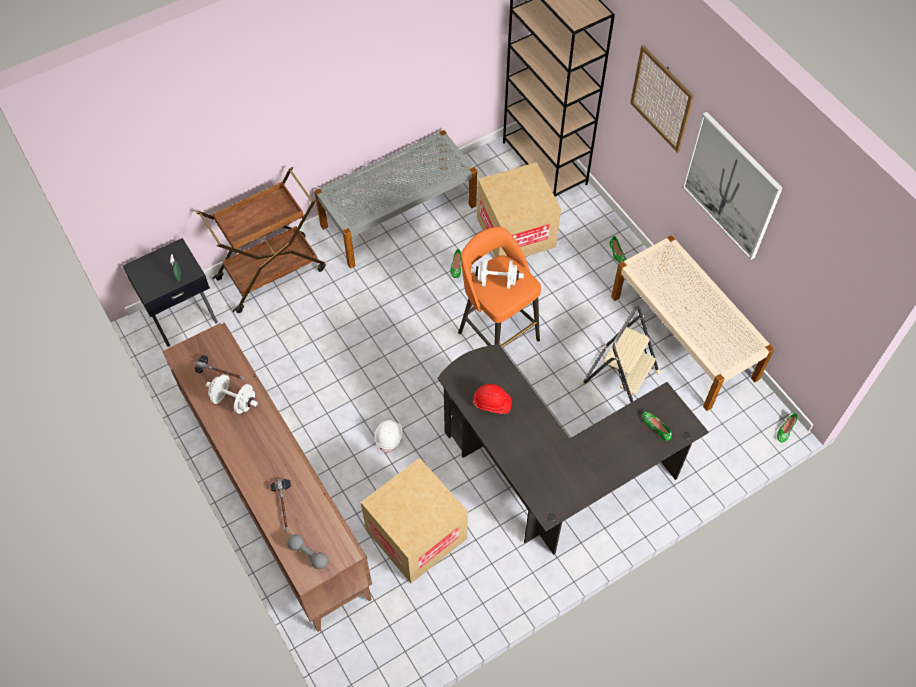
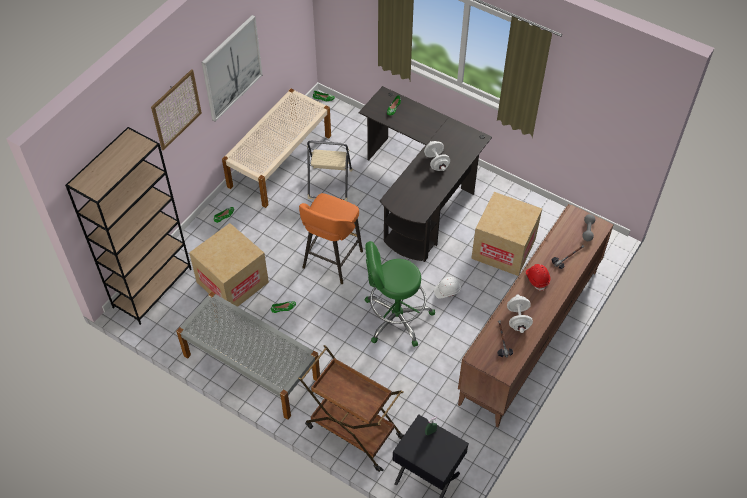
camera: 115 degrees left, 5 degrees down
(383, 367) = (395, 318): none -> green stool
(492, 403) = (425, 188): red hard hat -> red hard hat (537, 279)
(497, 281) = (332, 215): white dumbbell -> white dumbbell (436, 162)

